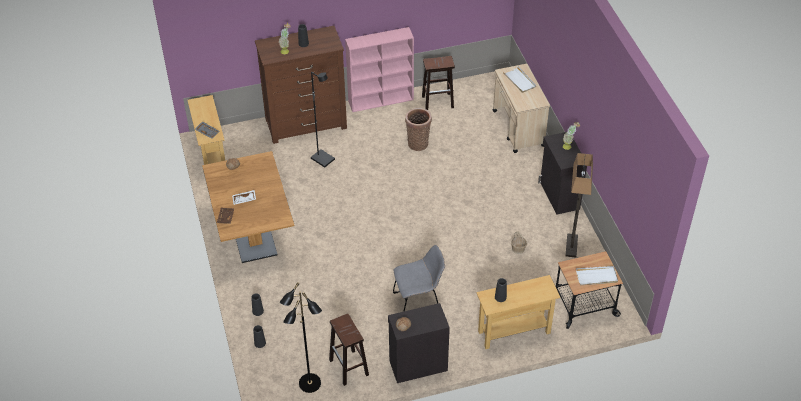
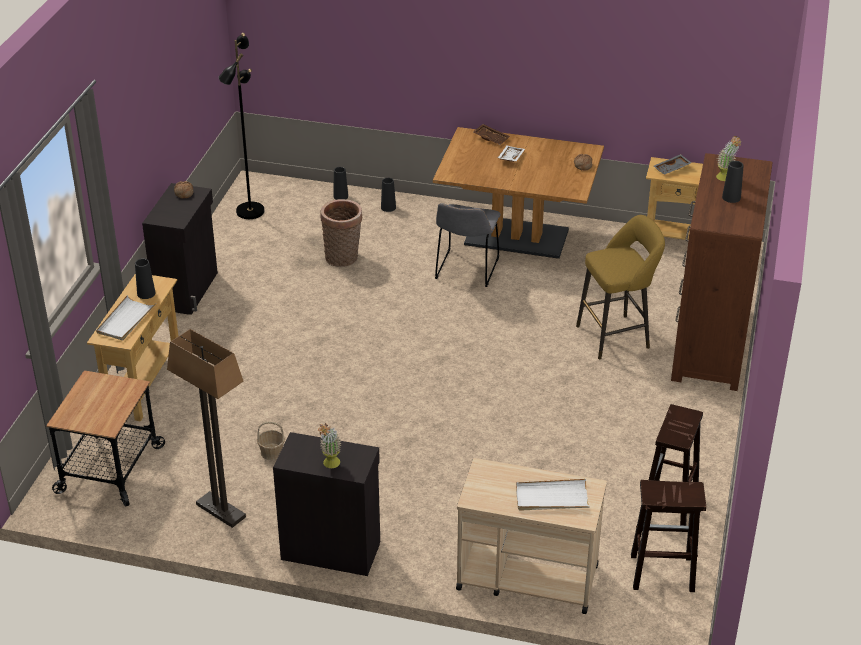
camera: 120 degrees right, 10 degrees down
(323, 159) = (617, 336): black floor lamp -> yellow stool
(349, 368) = (240, 242): brown stool -> brown stool (661, 573)
(381, 100) = (717, 441): pink bookcase -> none
(418, 142) = (581, 442): basket -> basket (343, 258)
(419, 302) = (275, 325): grey chair -> grey chair (466, 271)
(597, 277) = (84, 405): white tray -> white tray (126, 320)

